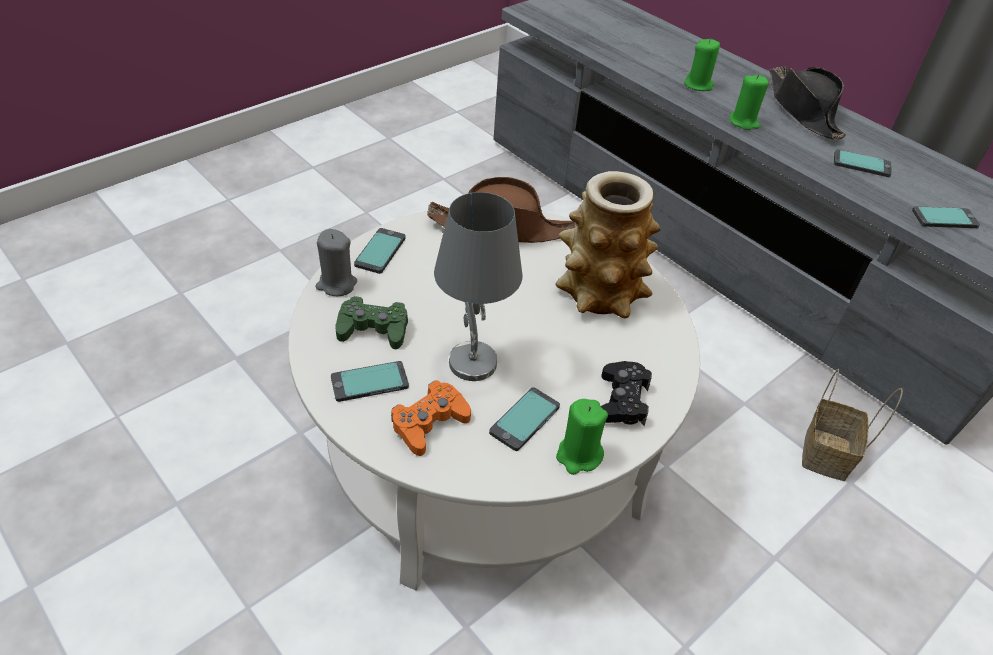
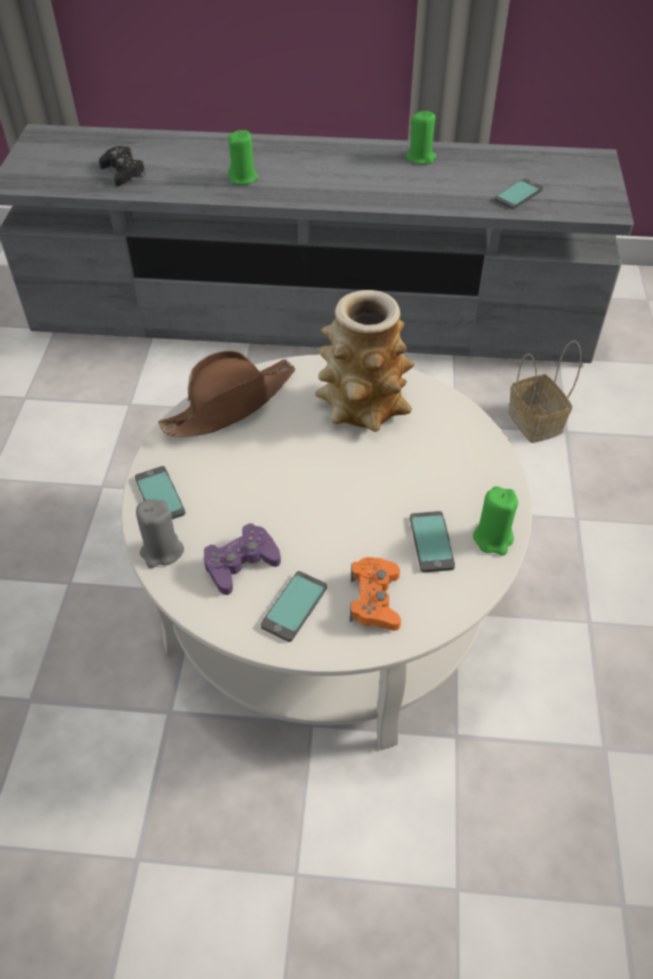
camera: 40 degrees left, 5 degrees up
(373, 329) = (241, 563): green game controller -> purple game controller
(471, 362) = (344, 530): grey table lamp -> none
(622, 401) = (472, 477): black game controller -> black game controller (123, 172)
(744, 122) = (313, 193): green candle -> green candle (421, 157)
(803, 110) = (342, 157): black hat -> none
(861, 164) = (427, 182): phone -> none

